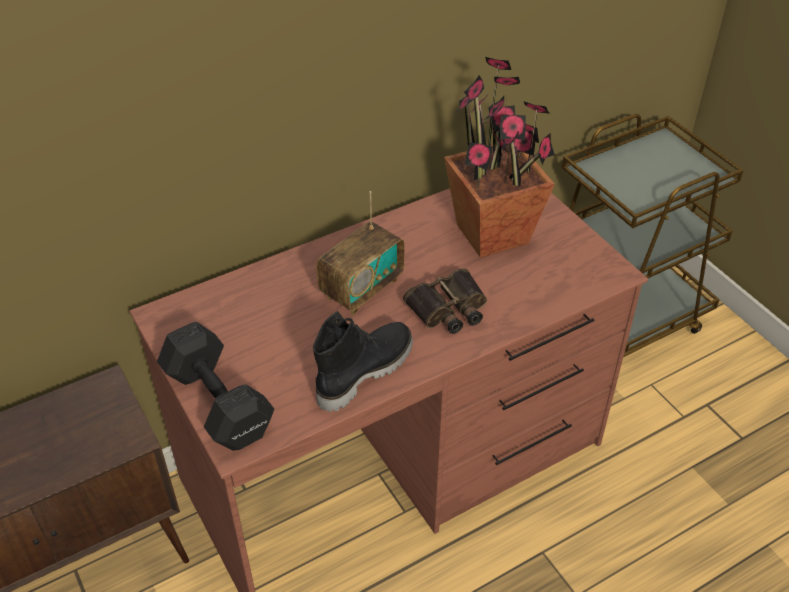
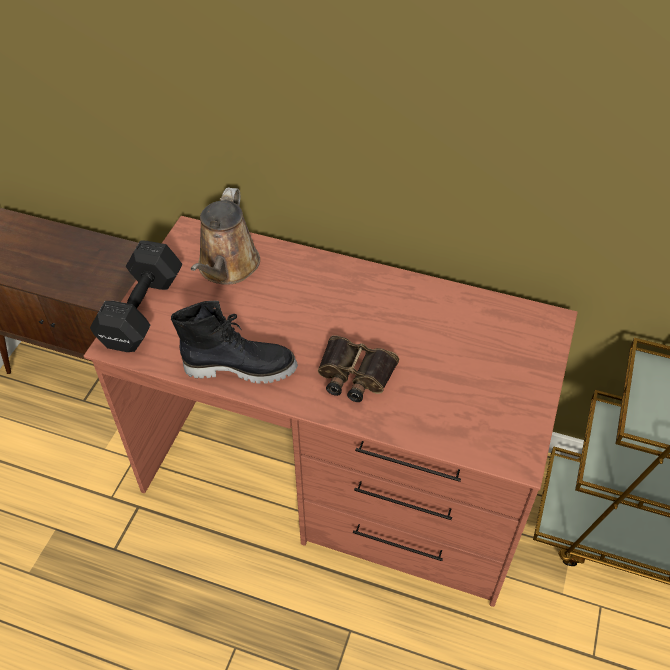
camera: 50 degrees right, 5 degrees up
(238, 316) = (227, 268): none -> brown watering can
(361, 289) = (321, 312): radio -> none
(493, 234) = (468, 350): potted plant -> none

